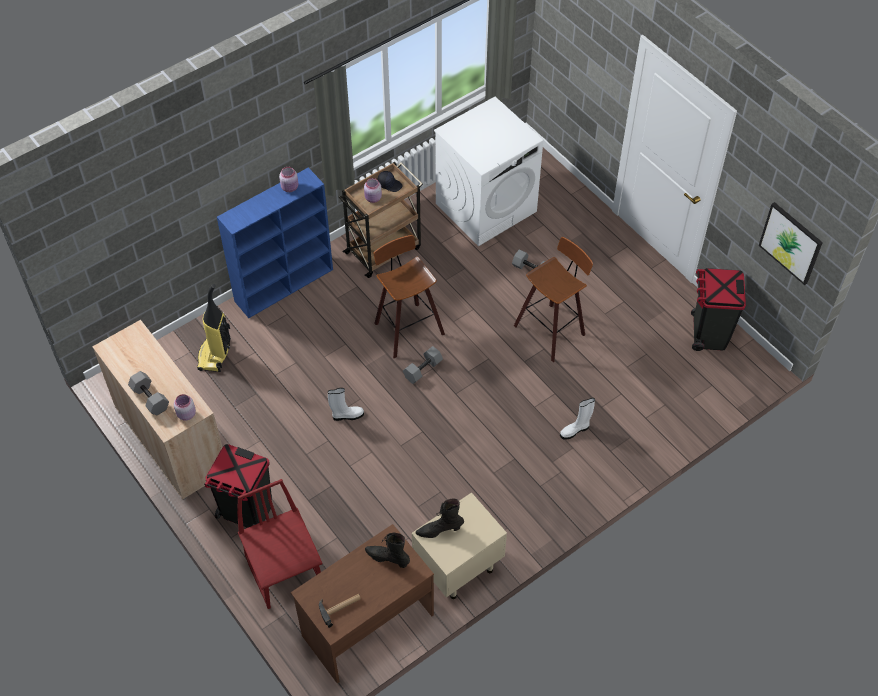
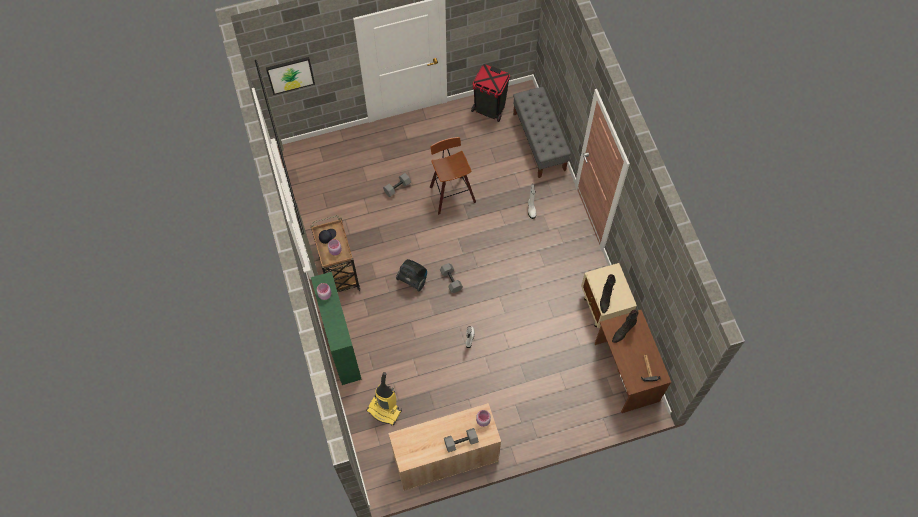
camera: 70 degrees left, 10 degrees up
(247, 512) = (521, 422): black trash can -> none
(285, 284) = (341, 346): blue bookcase -> green bookcase
(285, 570) = (572, 410): red chair -> none
(406, 328) = (413, 279): stool -> vacuum cleaner
(486, 207) = (330, 195): white washing machine -> none
(689, 409) = (539, 142): none -> grey bench
(791, 243) = (510, 22): picture -> picture (290, 75)

